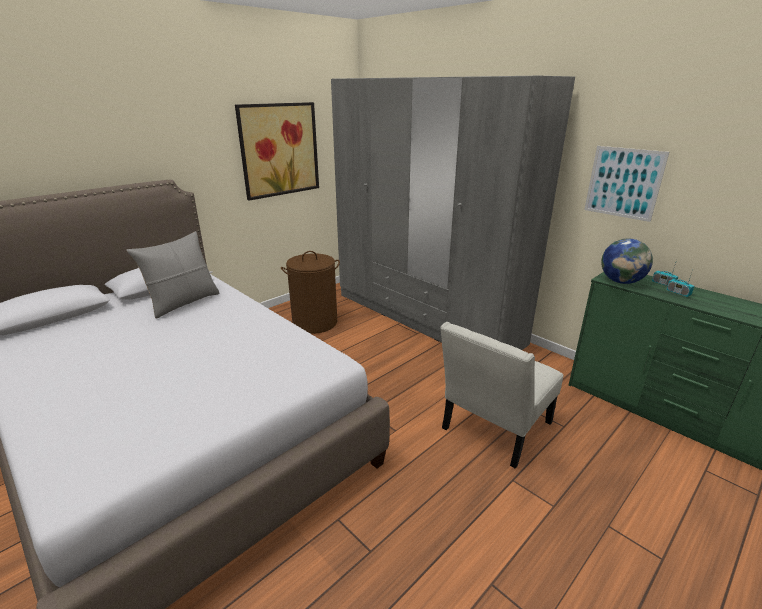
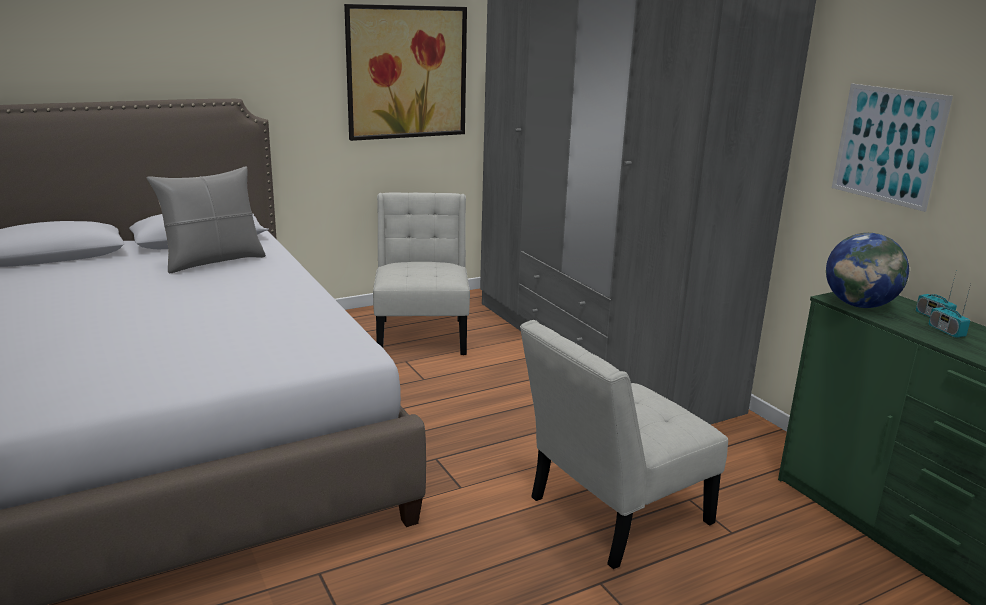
camera: 15 degrees right, 5 degrees down
(315, 322) = (422, 334): brown laundry basket -> white chair

